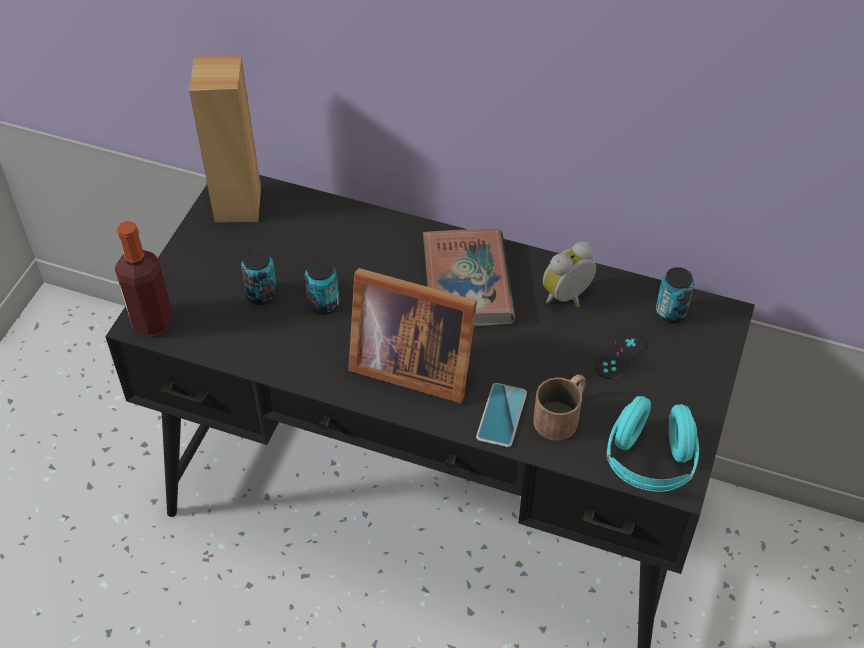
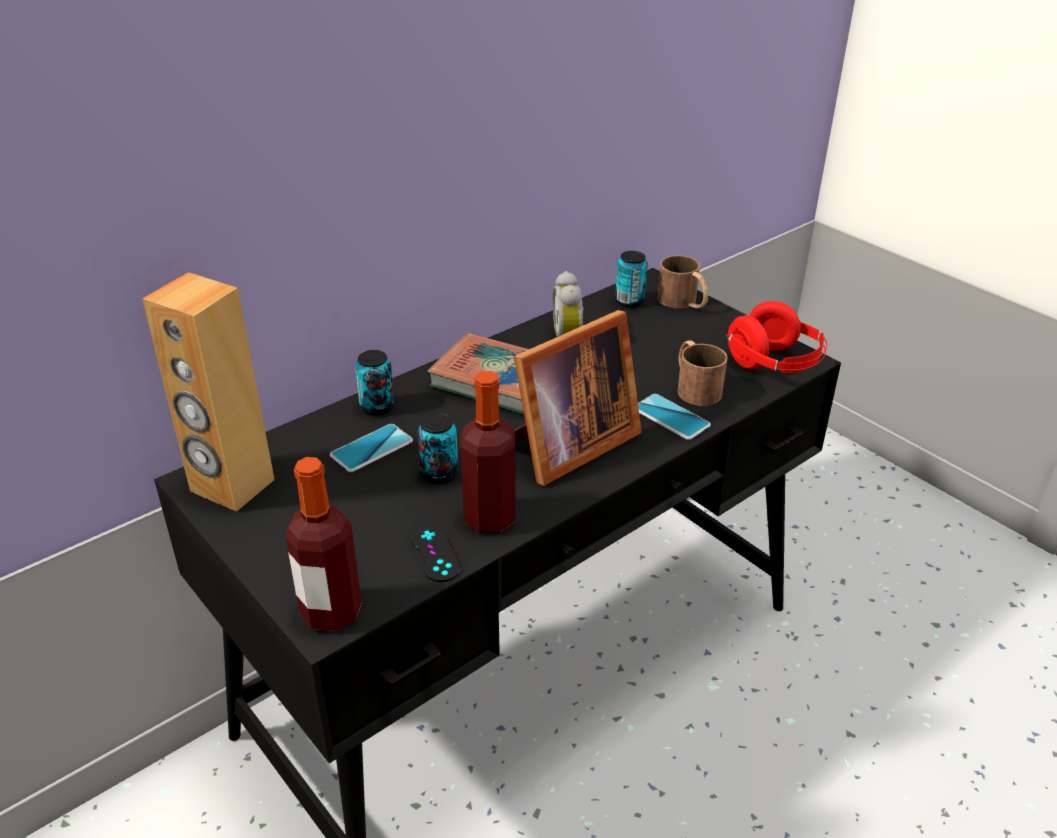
camera: 60 degrees left, 15 degrees down
(262, 295) = (382, 511): can -> can (377, 407)
(293, 356) = (489, 518): none -> bottle
(326, 252) = (372, 449): none -> phone
(619, 356) = (654, 338): black game controller -> black game controller (435, 553)
(649, 461) = (774, 364): turquoise headphones -> red headphones
(705, 353) = (683, 302): none -> brown mug

